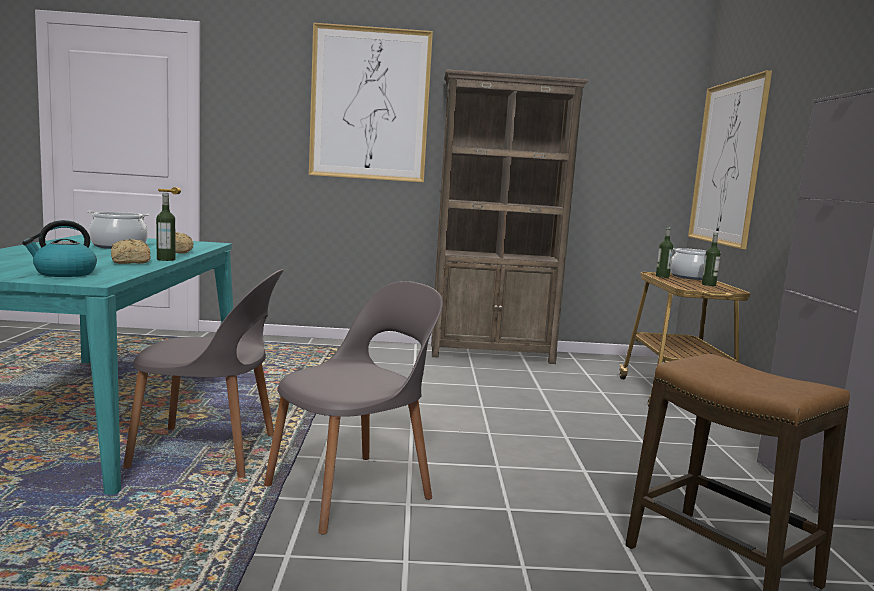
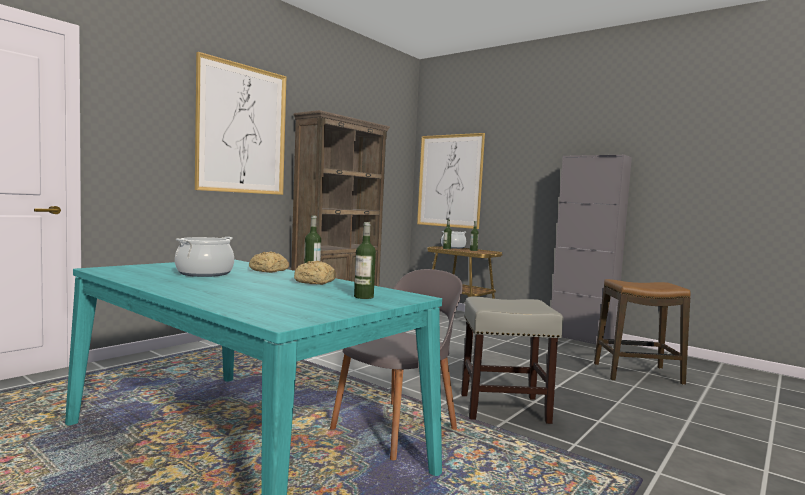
camera: 50 degrees left, 5 degrees down
(64, 273) = (363, 297): kettle -> bottle
(352, 490) = (505, 408): grey chair -> grey stool

